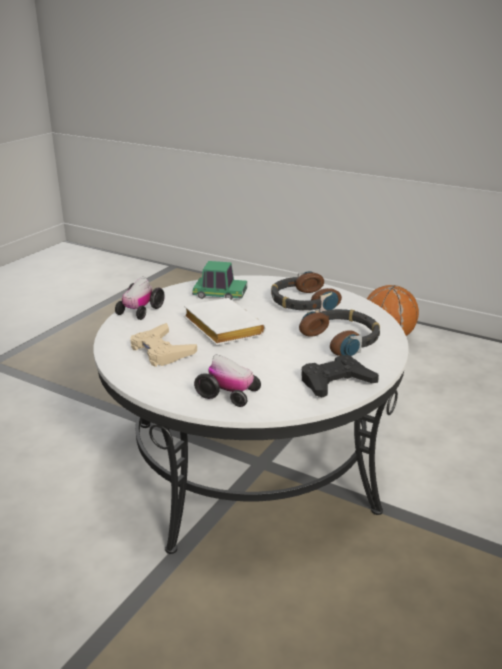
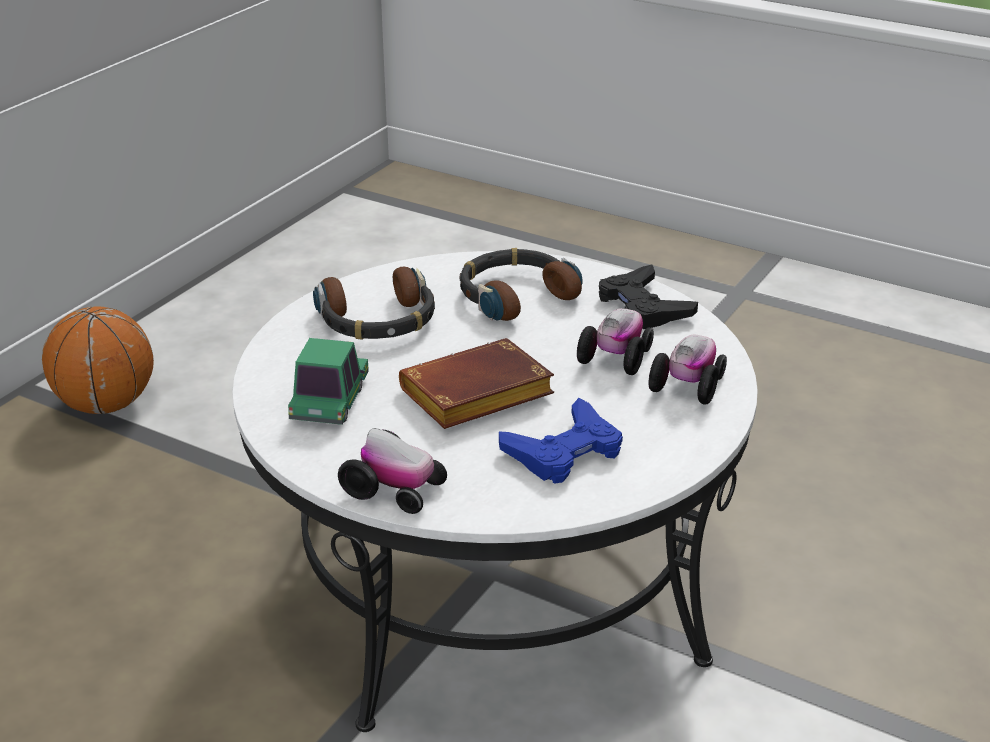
camera: 90 degrees left, 5 degrees up
(161, 351) = (564, 452): beige game controller -> blue game controller
(220, 328) = (475, 397): white book -> brown book
(264, 370) = (616, 358): none -> toy car

